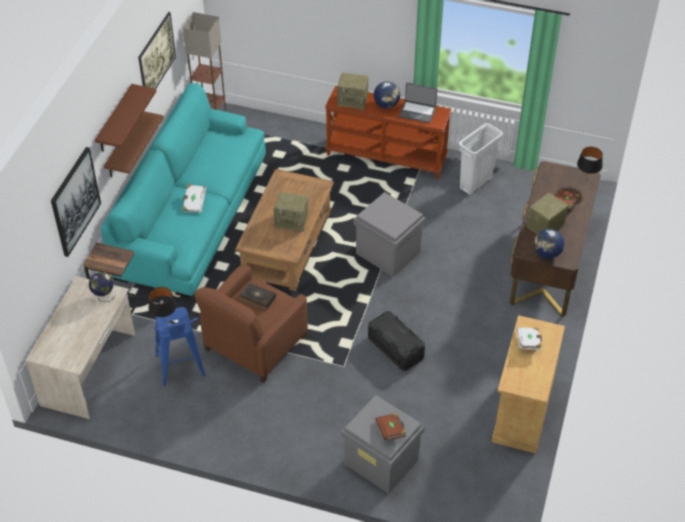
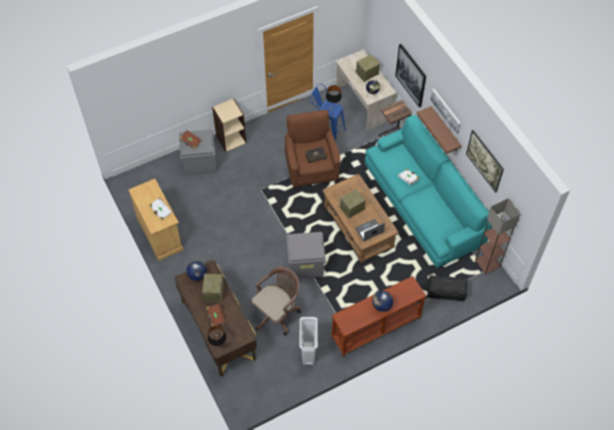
camera: 135 degrees right, 10 degrees up
(115, 119) = (446, 110): brown shelf -> picture
(306, 461) = (231, 139): none -> beige bookcase
(353, 101) = (402, 292): radio -> radio (367, 74)
(395, 348) = (247, 217): black storage box -> black storage box (446, 291)
(417, 112) = (359, 316): laptop -> laptop (369, 231)
(469, 234) = (277, 312): none -> brown office chair

